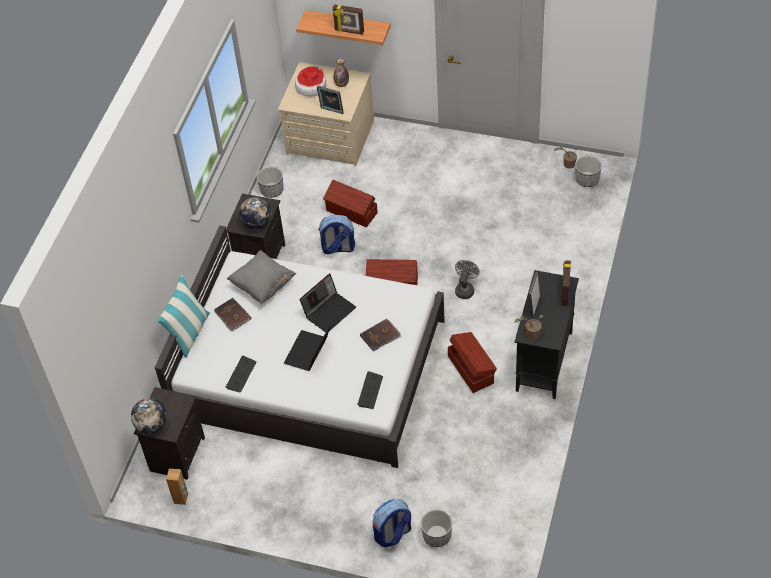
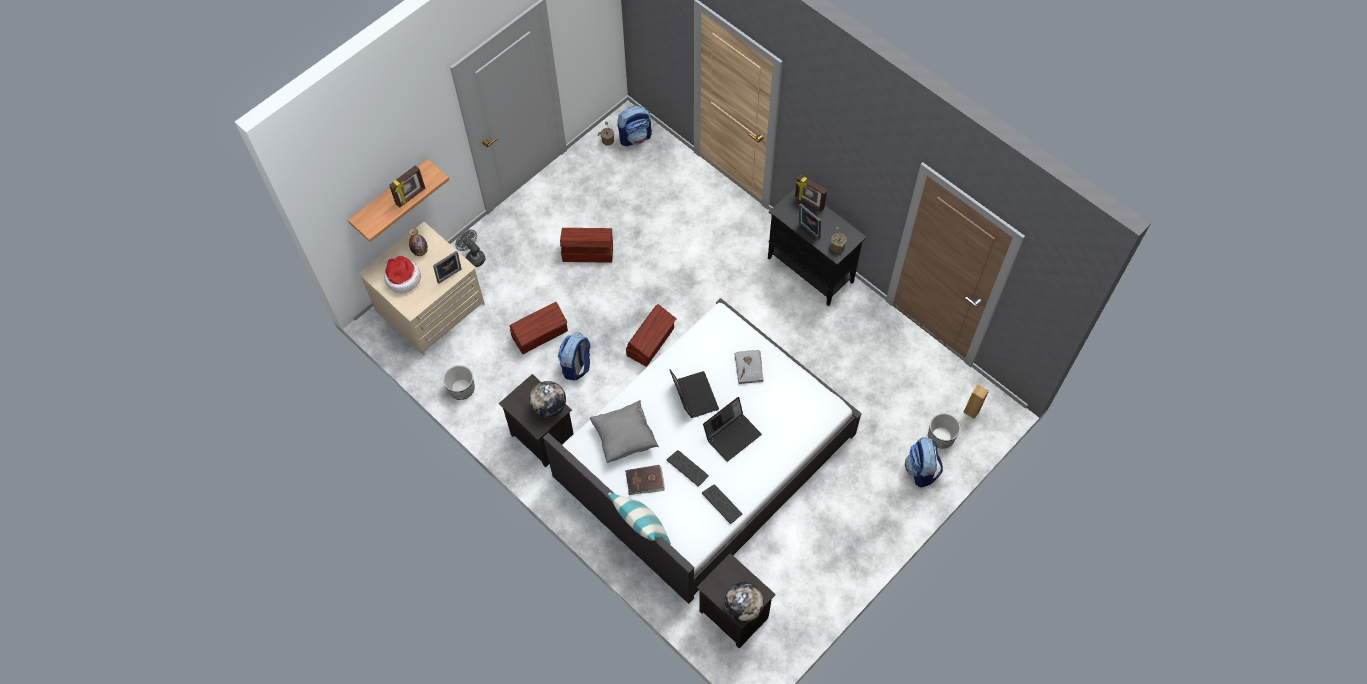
camera: 65 degrees left, 10 degrees up
(181, 498) = (786, 632): brown speaker -> brown speaker (971, 411)
(309, 353) = (732, 434): laptop -> laptop turned 90 degrees counterclockwise
(370, 391) = (806, 404): keyboard -> keyboard (687, 468)
(380, 336) = (749, 367): brown book -> grey book
(465, 289) = (694, 288): grey fan -> grey fan (473, 257)
(471, 369) = (784, 327): brown storage box -> brown storage box (587, 251)
(587, 180) = (635, 137): planter -> backpack

